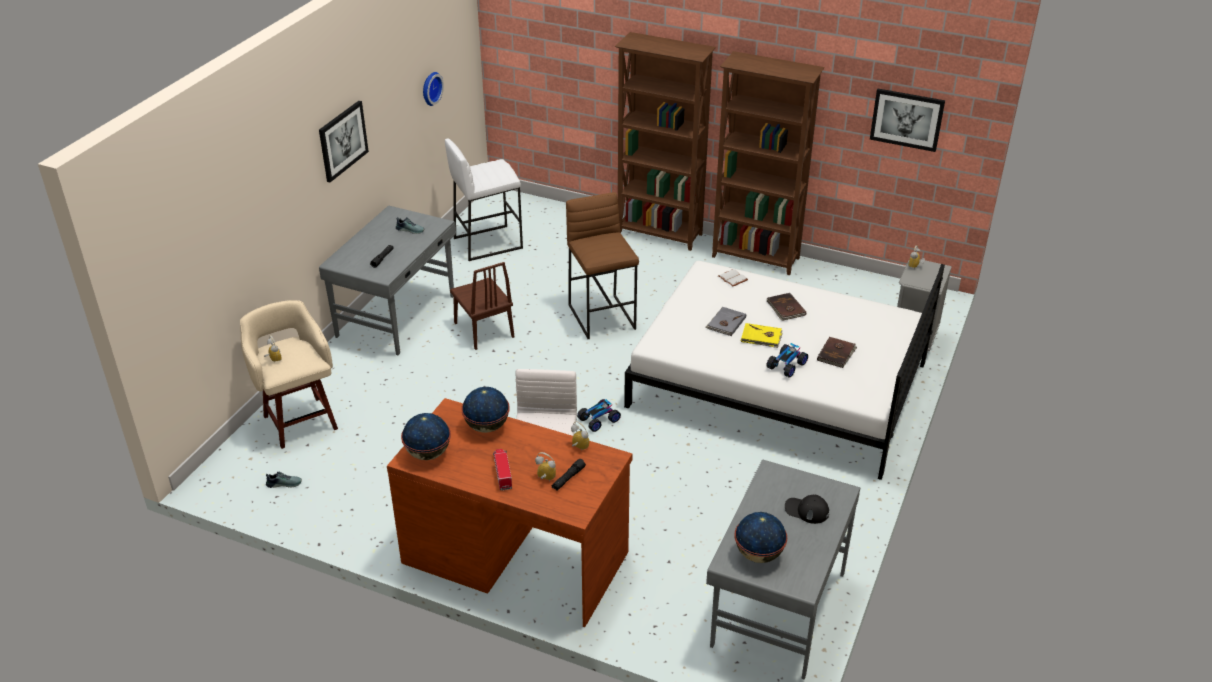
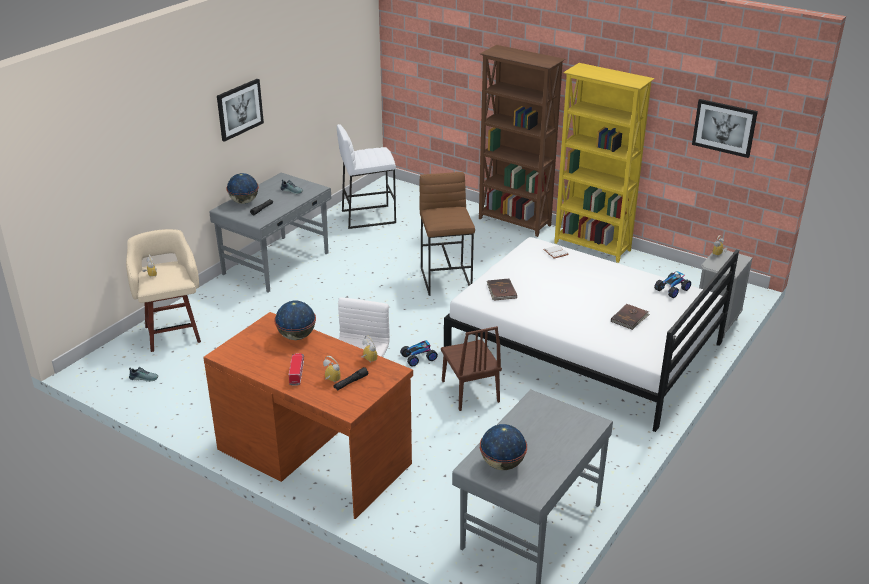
camera: 10 degrees right, 5 degrees down
(427, 454) = (240, 351): globe -> globe (243, 202)
(430, 88) = (328, 81): wall clock -> none
(484, 330) = (344, 280): brown chair -> brown chair (470, 391)
(725, 323) = (539, 285): grey book -> none
(756, 258) = (592, 247): brown bookcase -> yellow bookcase
(761, 337) = (566, 299): yellow book -> none
(785, 308) = (595, 279): brown book -> brown book (501, 291)
(786, 365) = (582, 323): toy car -> toy car (671, 289)
(806, 510) = (557, 434): black cap -> none

